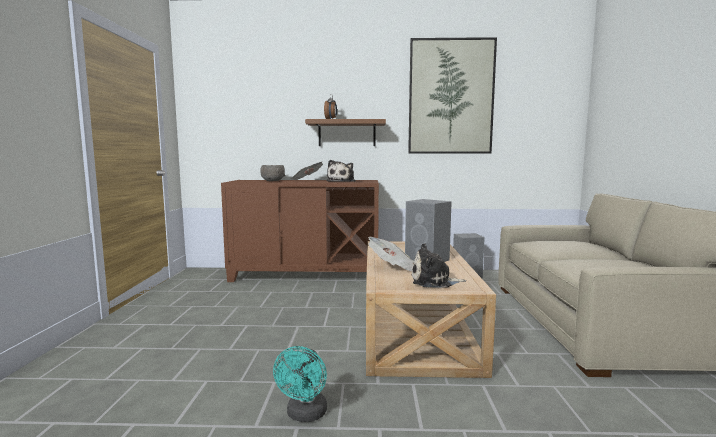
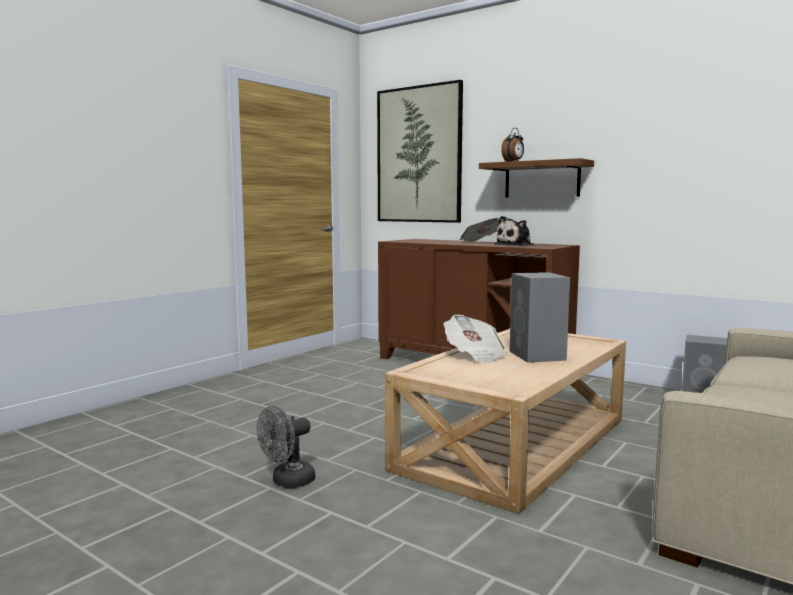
camera: 35 degrees right, 0 degrees up
(273, 181) = (441, 241): grey bowl -> none
(305, 415) = (287, 482): turquoise fan -> grey fan
(434, 281) = (484, 377): plush toy -> none
(451, 97) = (700, 118): picture -> picture (419, 155)

